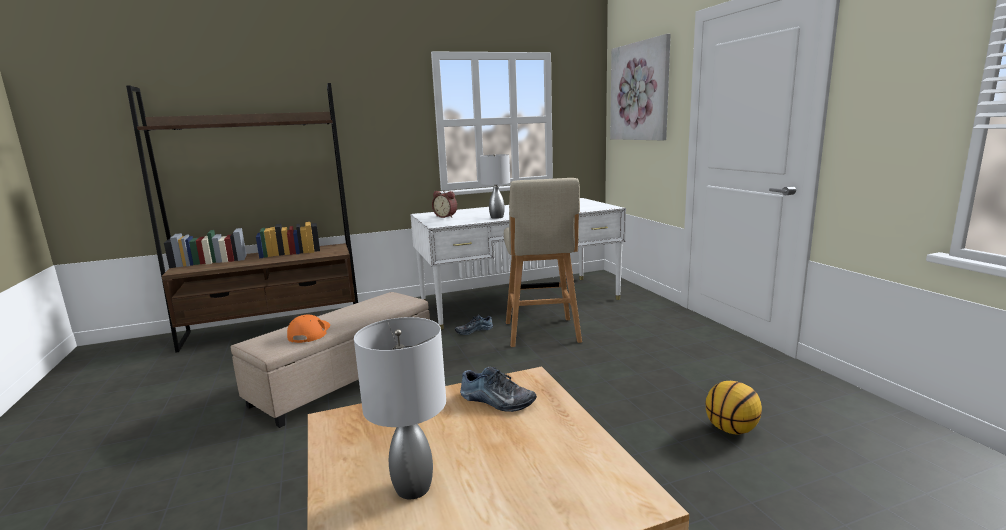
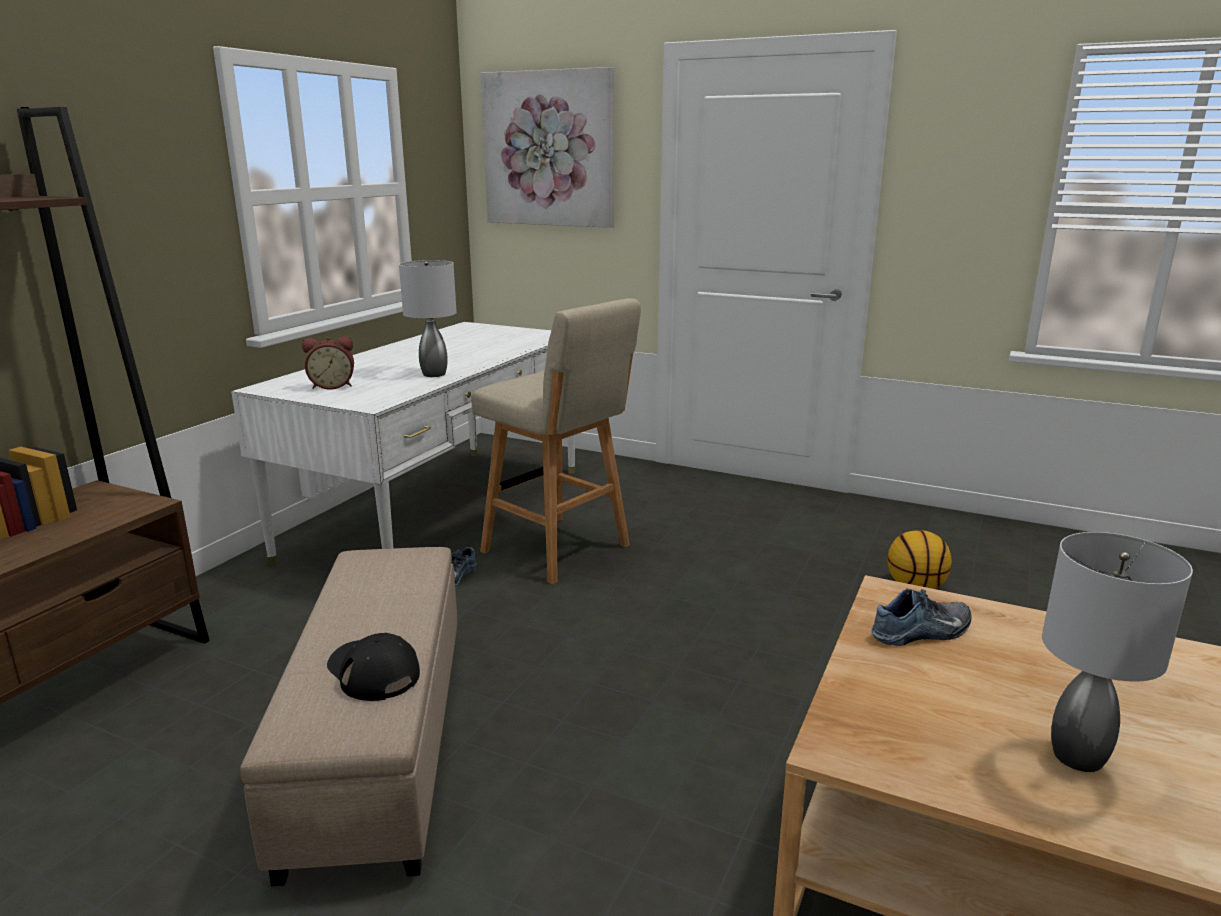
camera: 45 degrees left, 5 degrees up
(309, 332) = (373, 671): orange cap -> black cap

